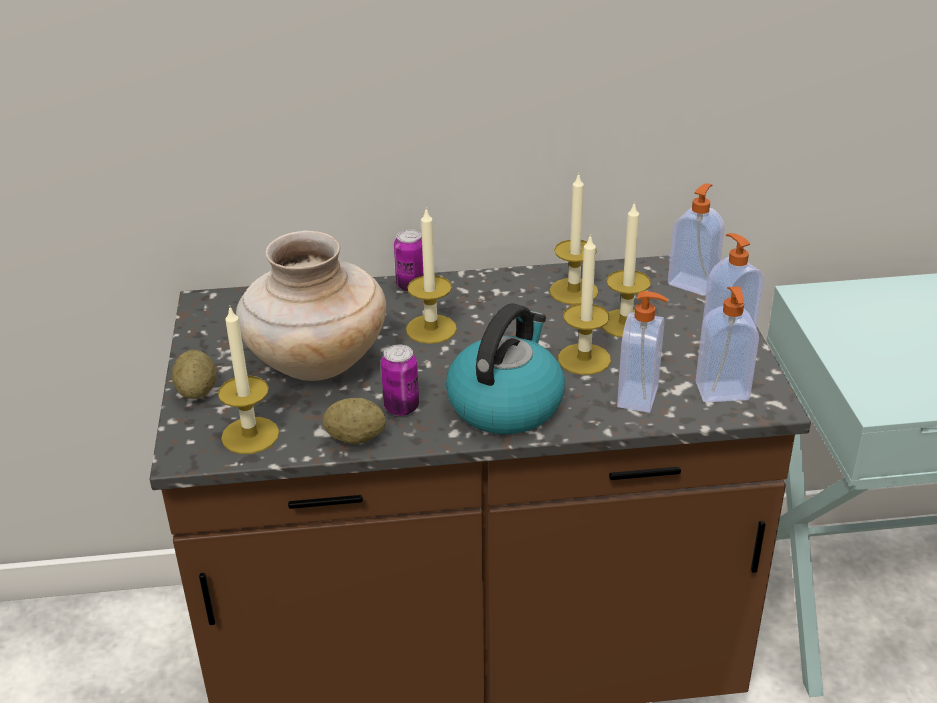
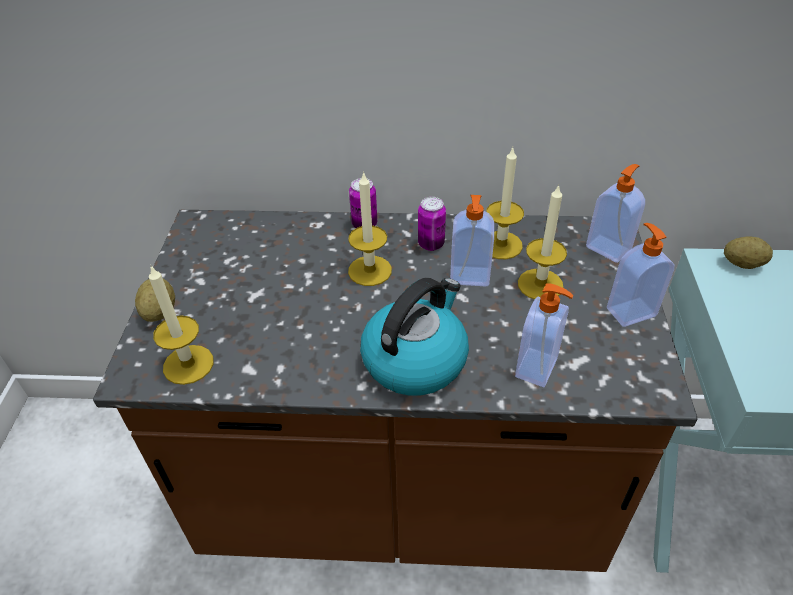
camera: 10 degrees right, 10 degrees up
(316, 363) = (265, 294): beige vase -> none
(355, 438) = (275, 380): potato -> potato (742, 264)
(401, 407) = (323, 351): can -> can (431, 244)
(584, 359) = (495, 319): candle -> none
(722, 393) = (616, 373): soap dispenser -> soap dispenser (469, 277)

